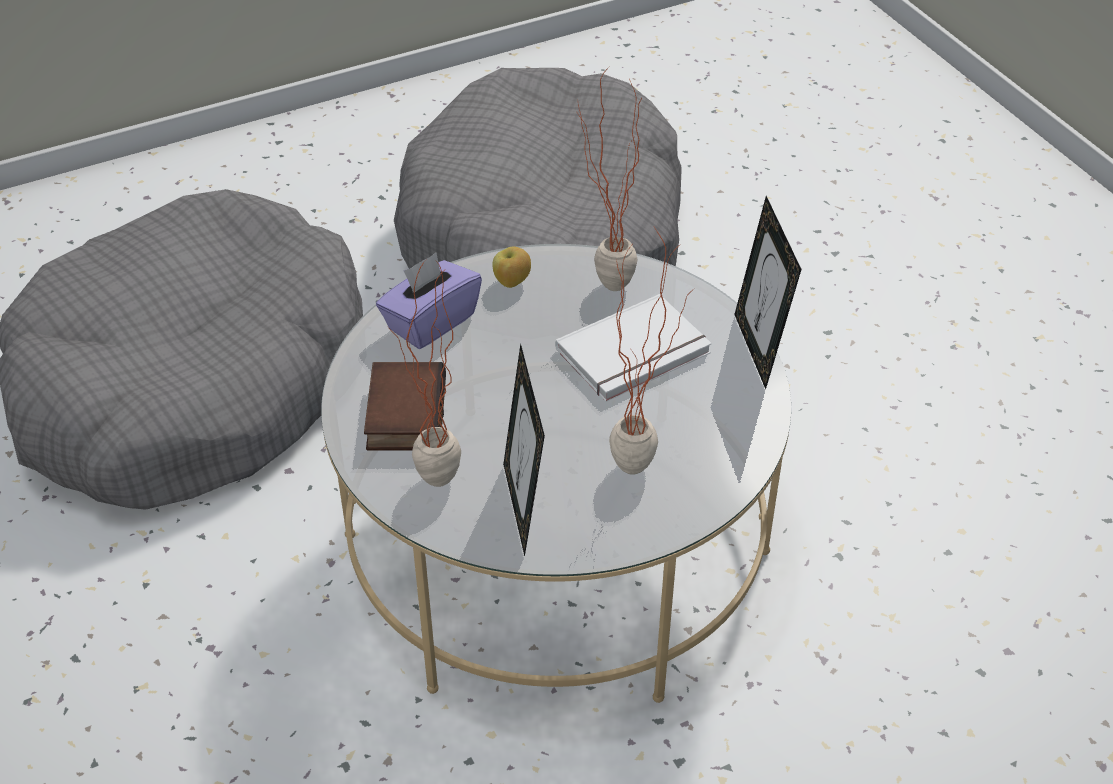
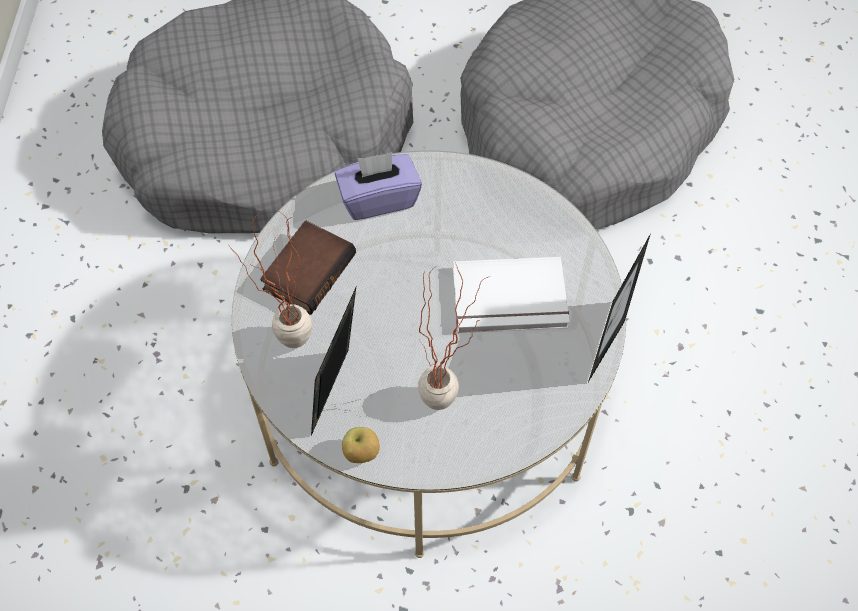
camera: 30 degrees right, 15 degrees up
(511, 282) = (461, 190): apple -> apple (361, 454)
(601, 287) = (526, 226): potted plant -> none

